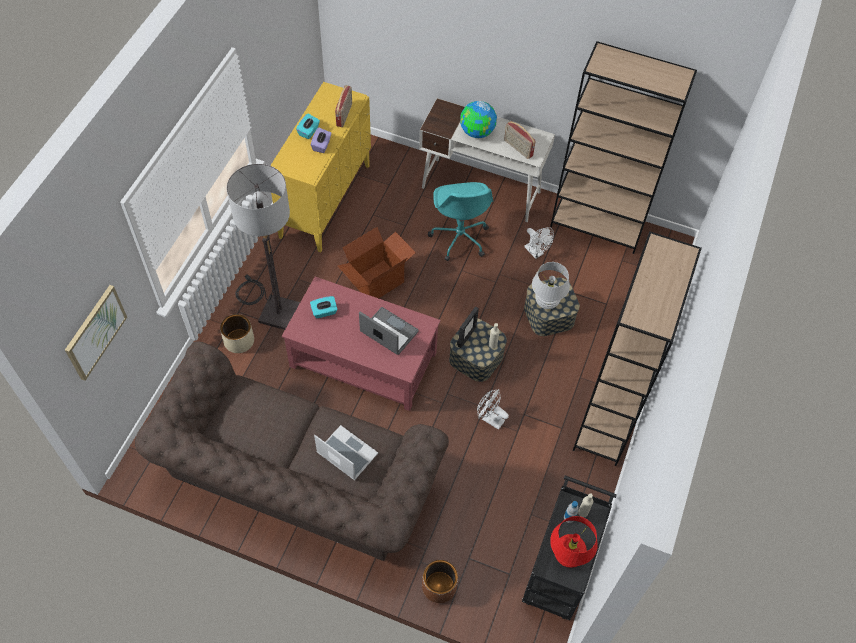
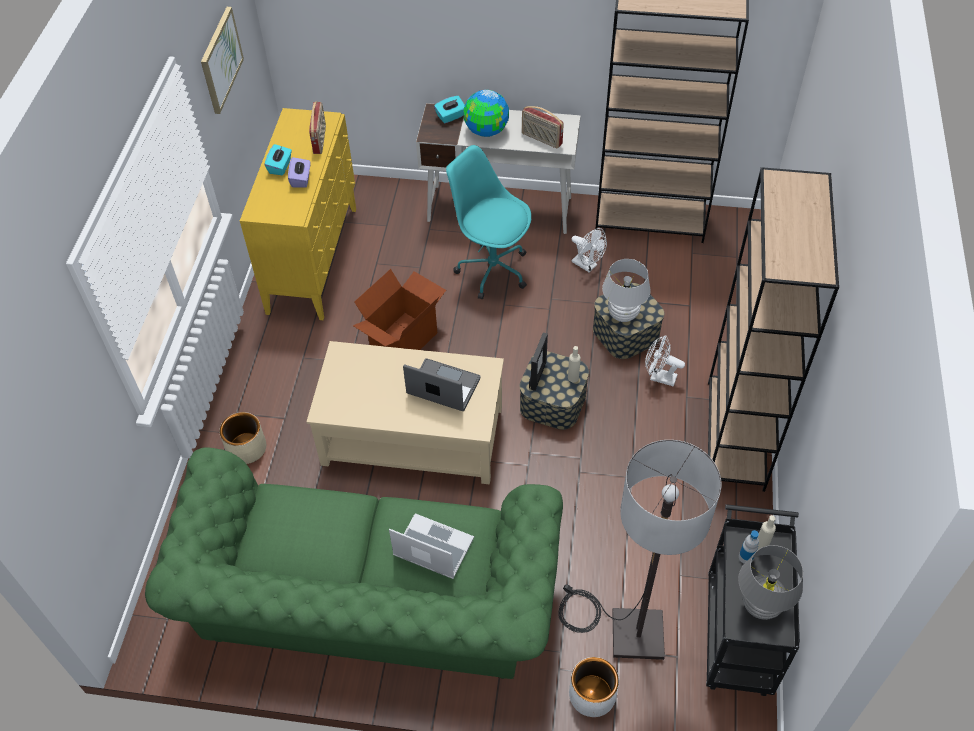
camera: 10 degrees left, 5 degrees down
(95, 332) = (63, 452): picture -> picture (220, 60)
(271, 307) = (278, 398): floor lamp -> floor lamp (620, 627)
(298, 481) = (370, 605): brown sofa -> green sofa
(324, 312) = (354, 380): turquoise tissue box -> turquoise tissue box (450, 116)
(362, 359) = (412, 435): red coffee table -> beige coffee table
(439, 586) = (592, 695): brown planter -> white planter
(460, 240) = (491, 270): turquoise office chair -> turquoise office chair turned 150 degrees clockwise
(489, 418) = (592, 470): white fan -> white fan (659, 377)
(568, 555) = (761, 605): red table lamp -> grey table lamp

